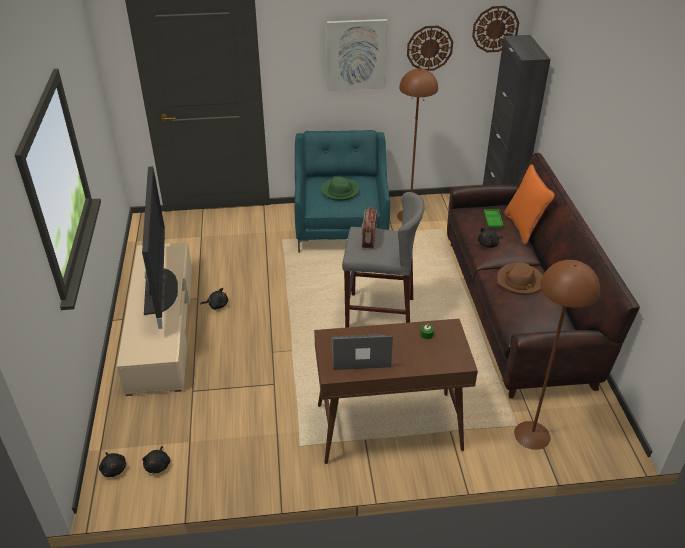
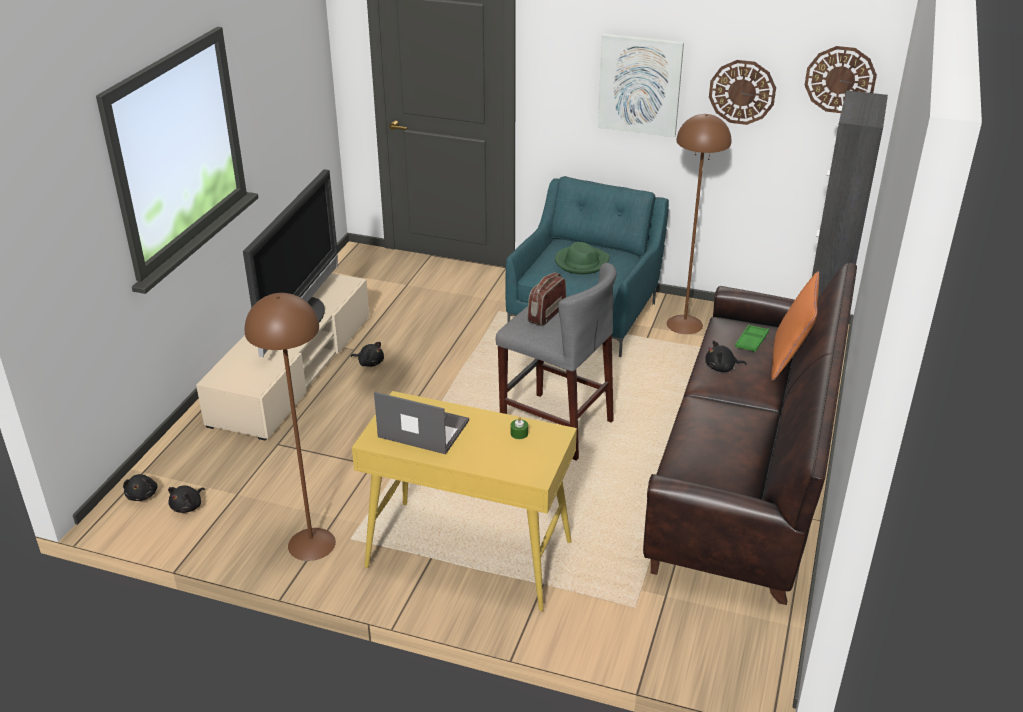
camera: 25 degrees right, 5 degrees down
(387, 428) = (467, 555): brown console table -> yellow console table
(520, 281) = (726, 421): brown hat -> none
(532, 435) = (647, 625): brown floor lamp -> brown floor lamp (311, 544)

